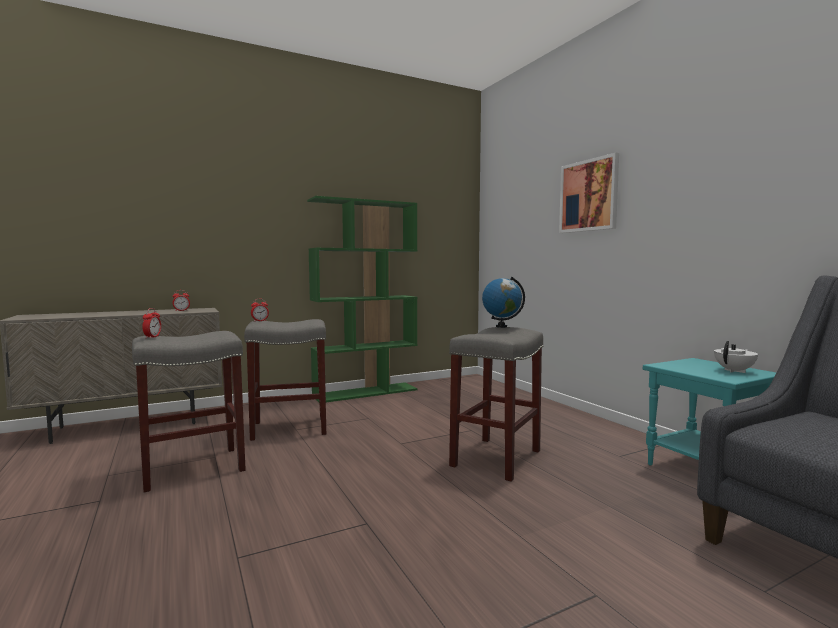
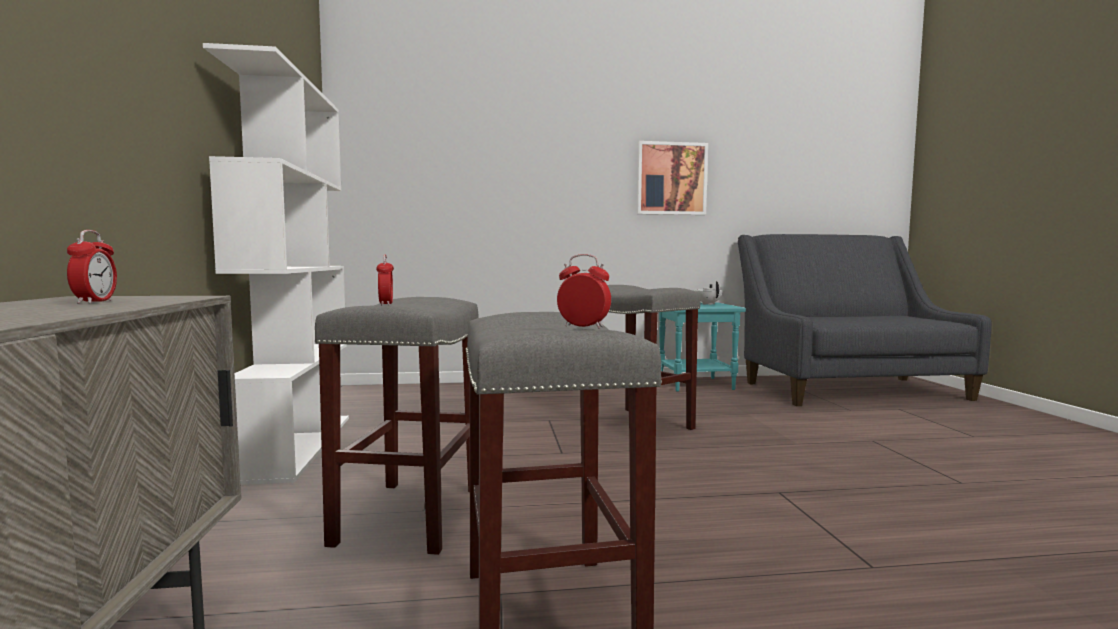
camera: 70 degrees left, 0 degrees up
(366, 392) = (297, 445): green bookcase -> white bookcase
(501, 326) = (610, 284): globe -> none
(588, 195) = (537, 152): picture -> picture (671, 179)

